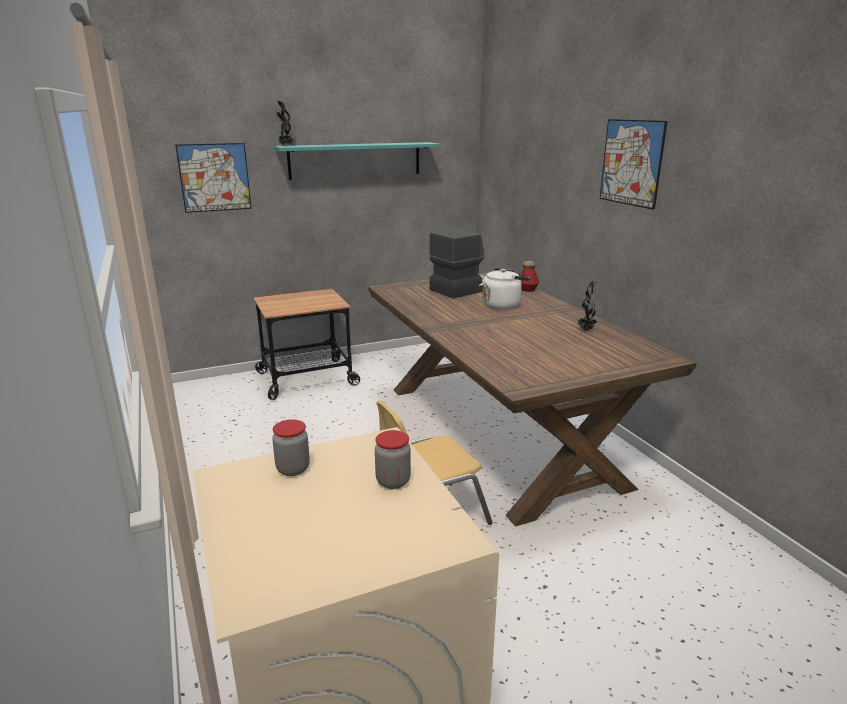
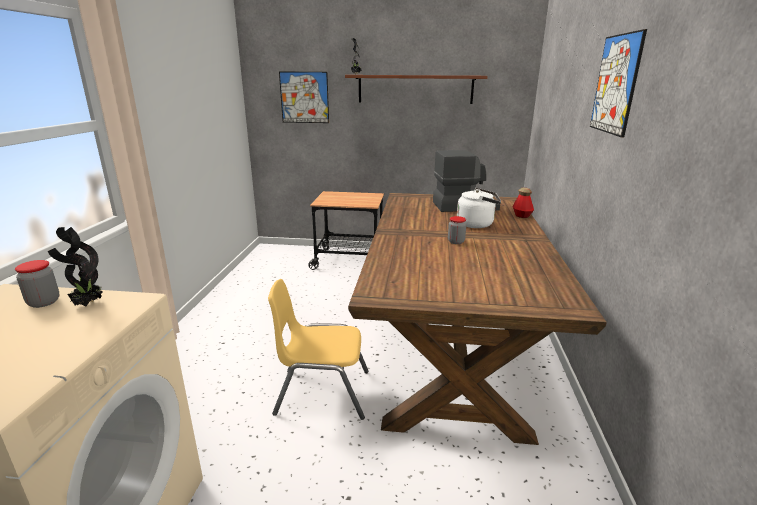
camera: 30 degrees right, 0 degrees up
(355, 160) = (415, 89): turquoise shelf -> brown shelf
(393, 481) = (70, 335): jar -> jar (456, 242)
(586, 330) = (523, 261): potted plant -> potted plant (87, 304)

